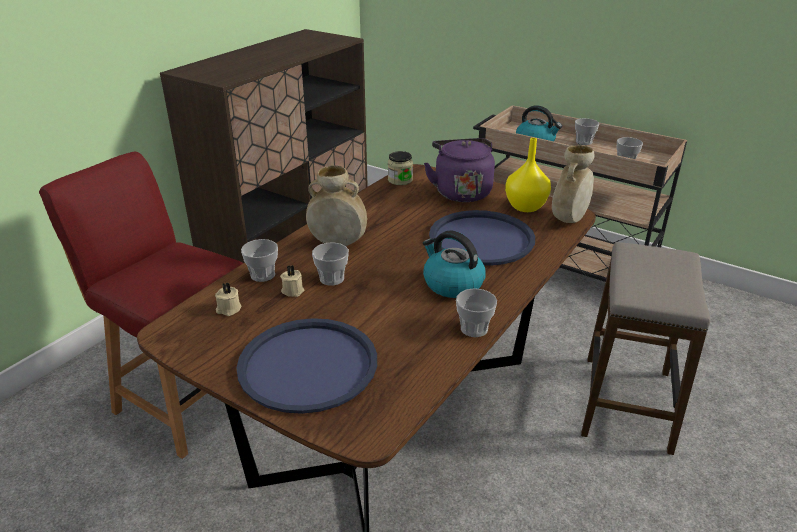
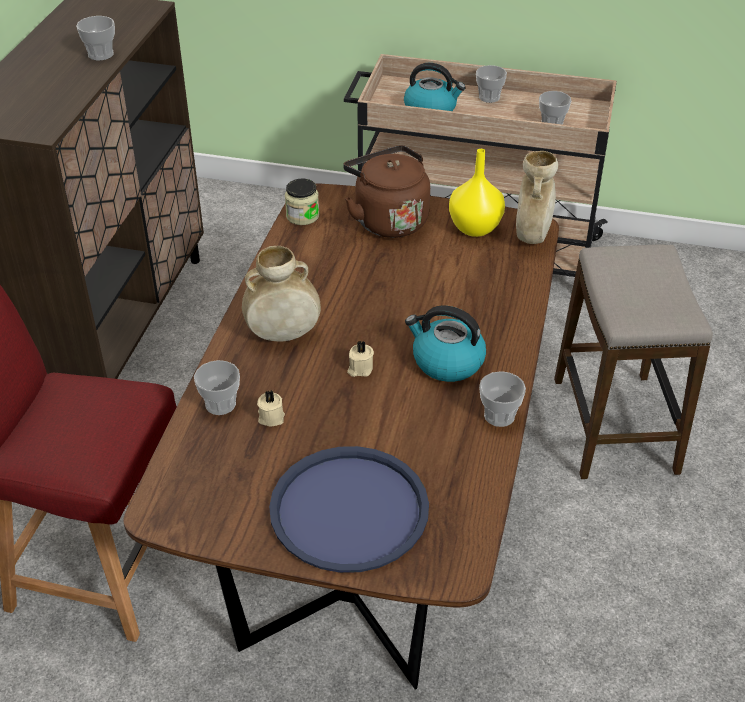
camera: 20 degrees left, 10 degrees up
(228, 309) = (211, 463): beige candle -> beige candle (359, 369)
(332, 278) = (306, 389): cup -> cup (100, 54)
(461, 191) = (388, 219): purple kettle -> brown kettle
(481, 239) = (447, 288): blue tray -> none

